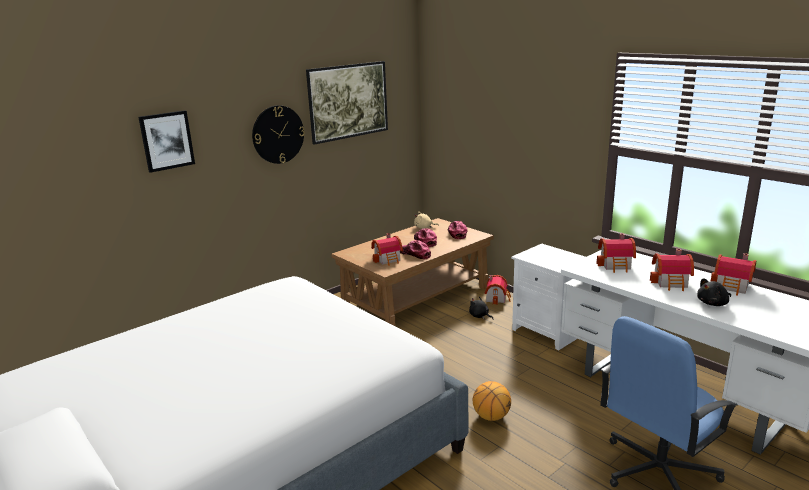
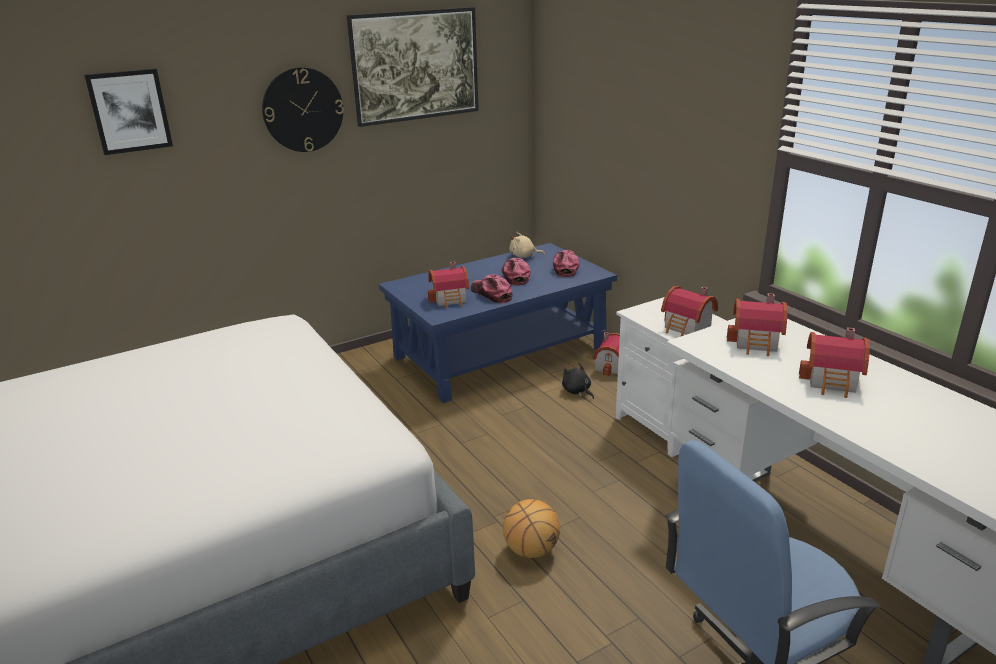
camera: 10 degrees right, 5 degrees up
(416, 297) = (499, 353): brown coffee table -> blue coffee table
(713, 303) = (887, 425): black plush toy -> none
(733, 287) = (934, 399): toy house -> toy house (687, 328)

